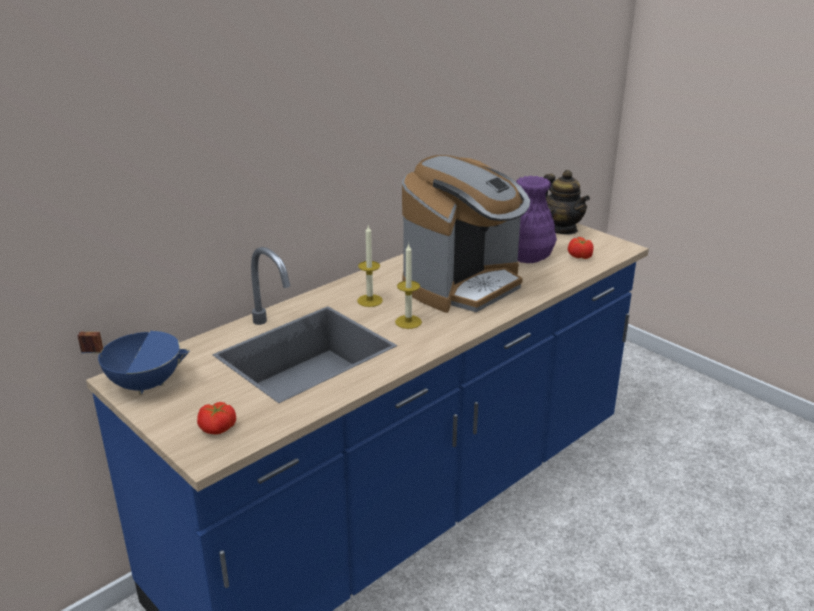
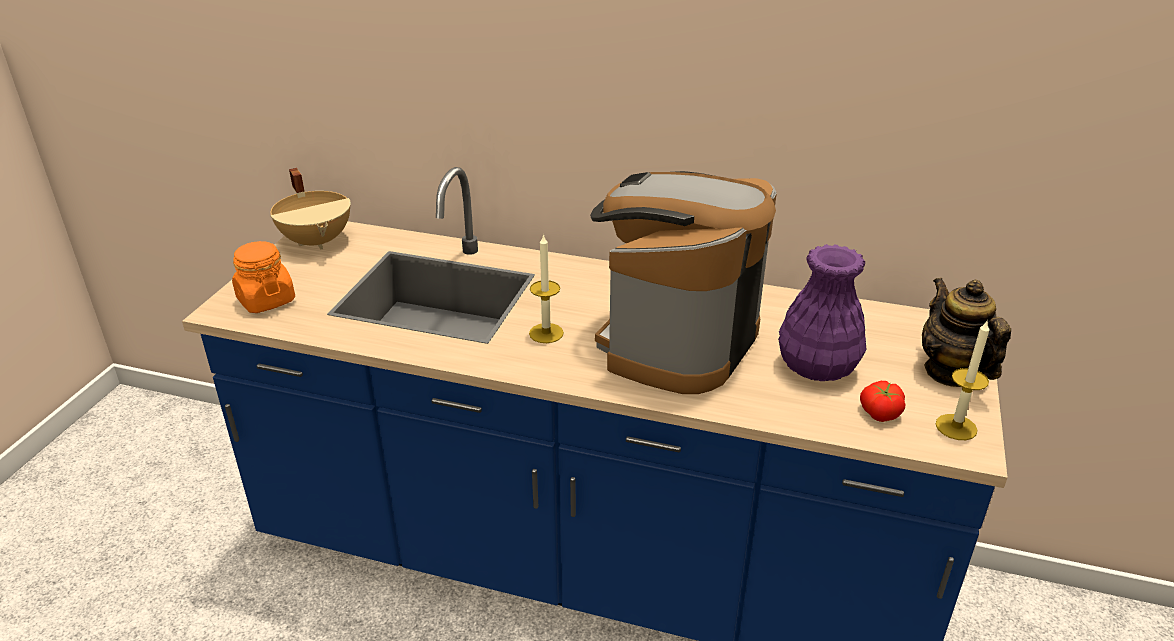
camera: 60 degrees right, 5 degrees up
(145, 383) = (318, 241): blue cooking pot -> beige cooking pot
(218, 429) = (266, 300): tomato -> orange jar
(370, 300) = (571, 293): candle -> candle (956, 427)
(463, 285) = (676, 342): coffee machine -> coffee machine turned 105 degrees clockwise
(562, 229) = (952, 372): teapot -> teapot turned 135 degrees clockwise

